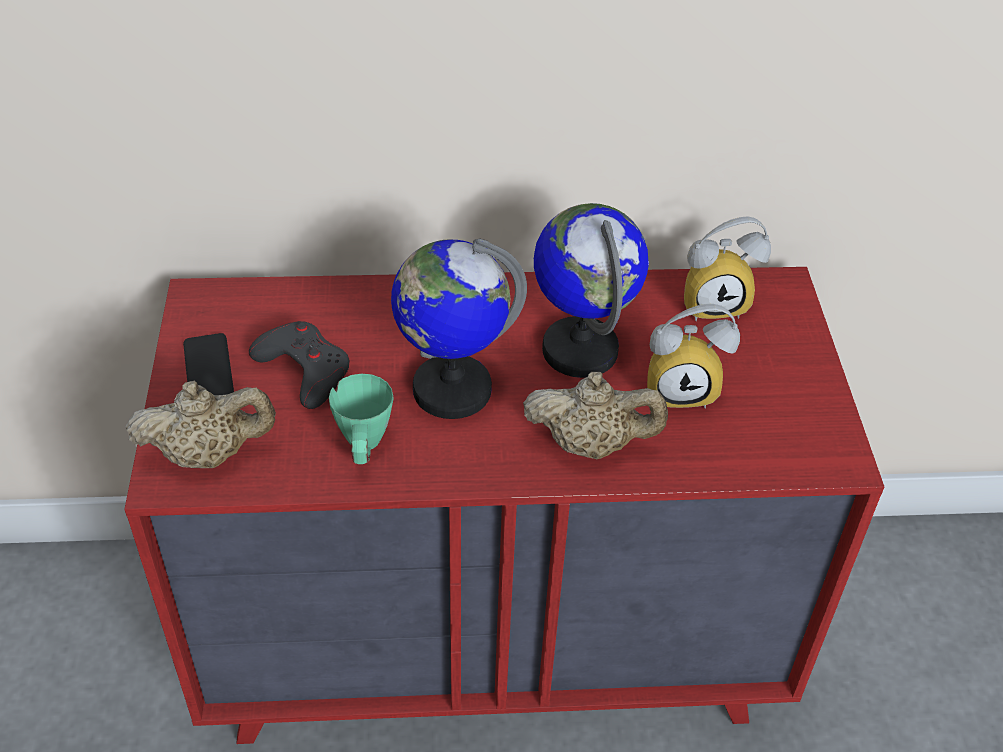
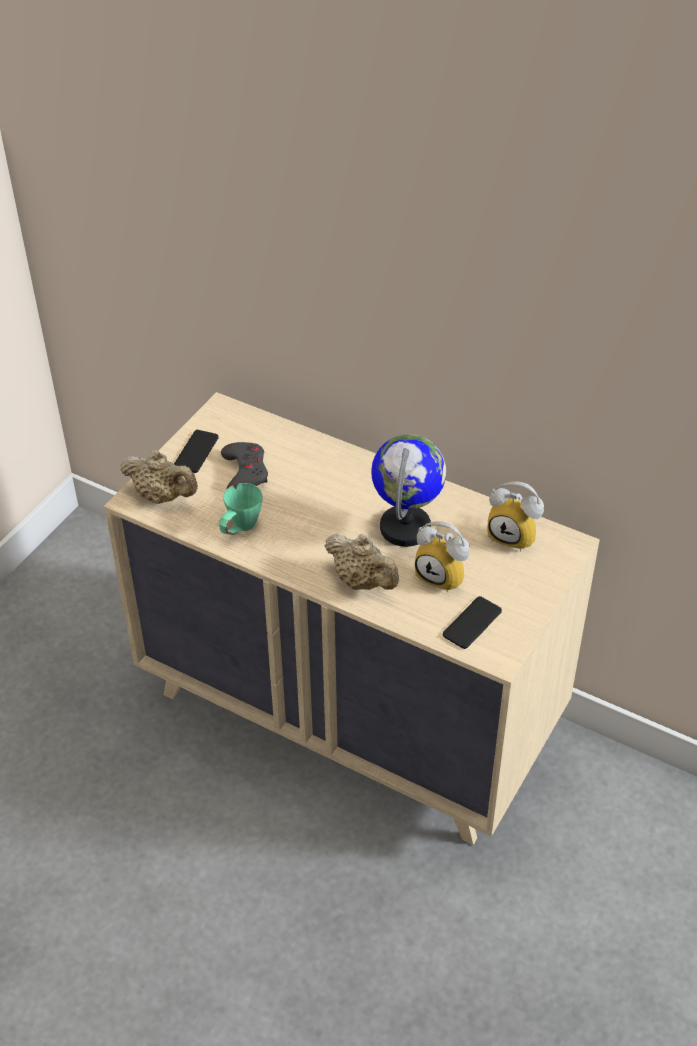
camera: 35 degrees right, 0 degrees up
(451, 389) = (313, 518): globe -> none
(494, 639) = (351, 714): red dresser -> beige dresser
(770, 433) = (472, 623): none -> phone

